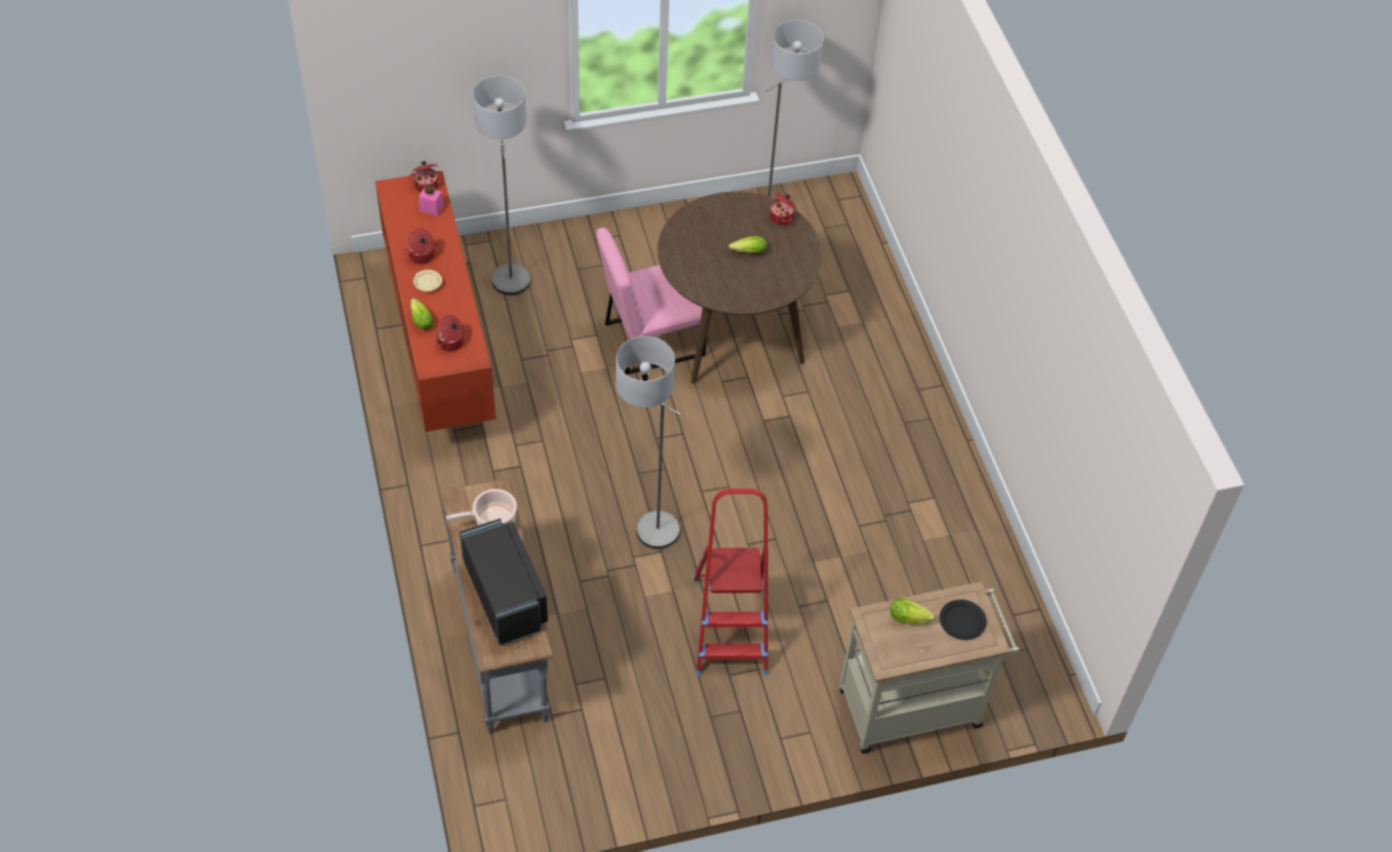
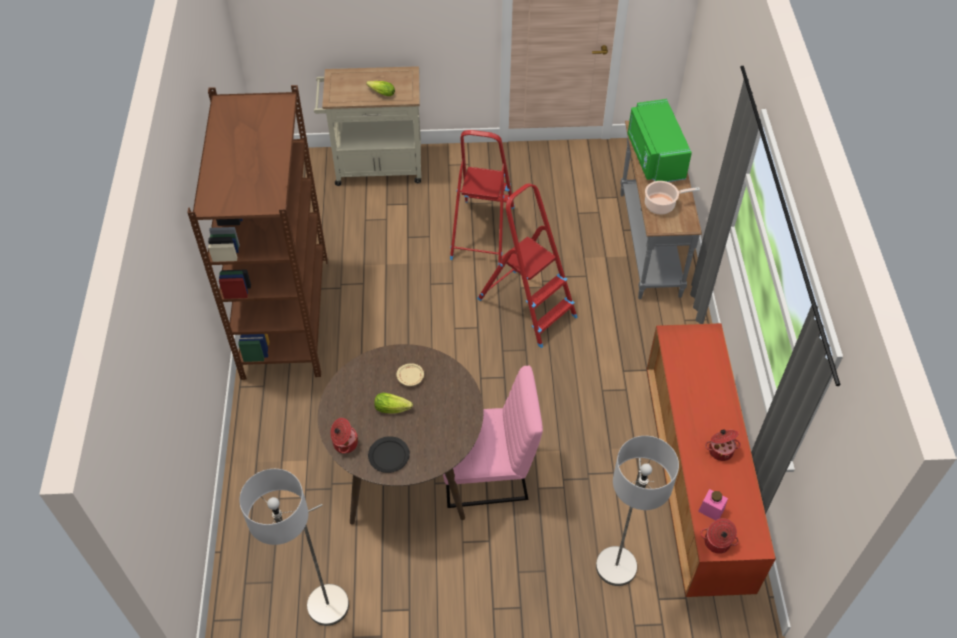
camera: 165 degrees left, 0 degrees up
(420, 319) = (720, 381): lettuce -> none
(427, 284) = (714, 417): beige plate -> beige plate (411, 377)
(451, 343) = (691, 353): cooking pot -> none
(507, 595) = (654, 157): black microwave -> green microwave
(646, 525) = (527, 308): grey floor lamp -> red step ladder
(932, 469) = (286, 317): none -> brown bookcase
(962, 621) = (347, 87): black plate -> black plate (388, 456)

